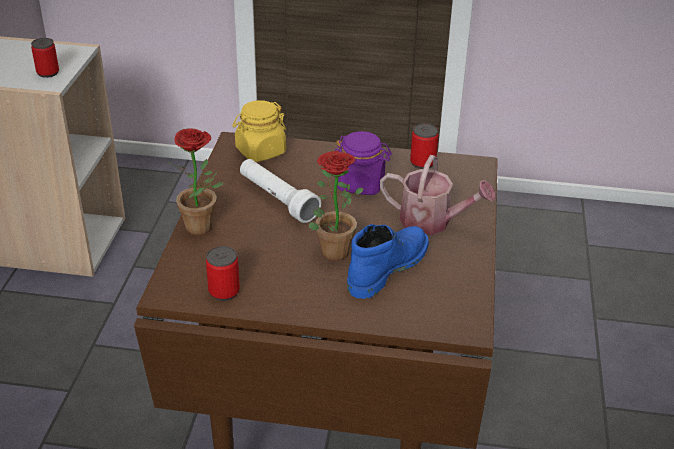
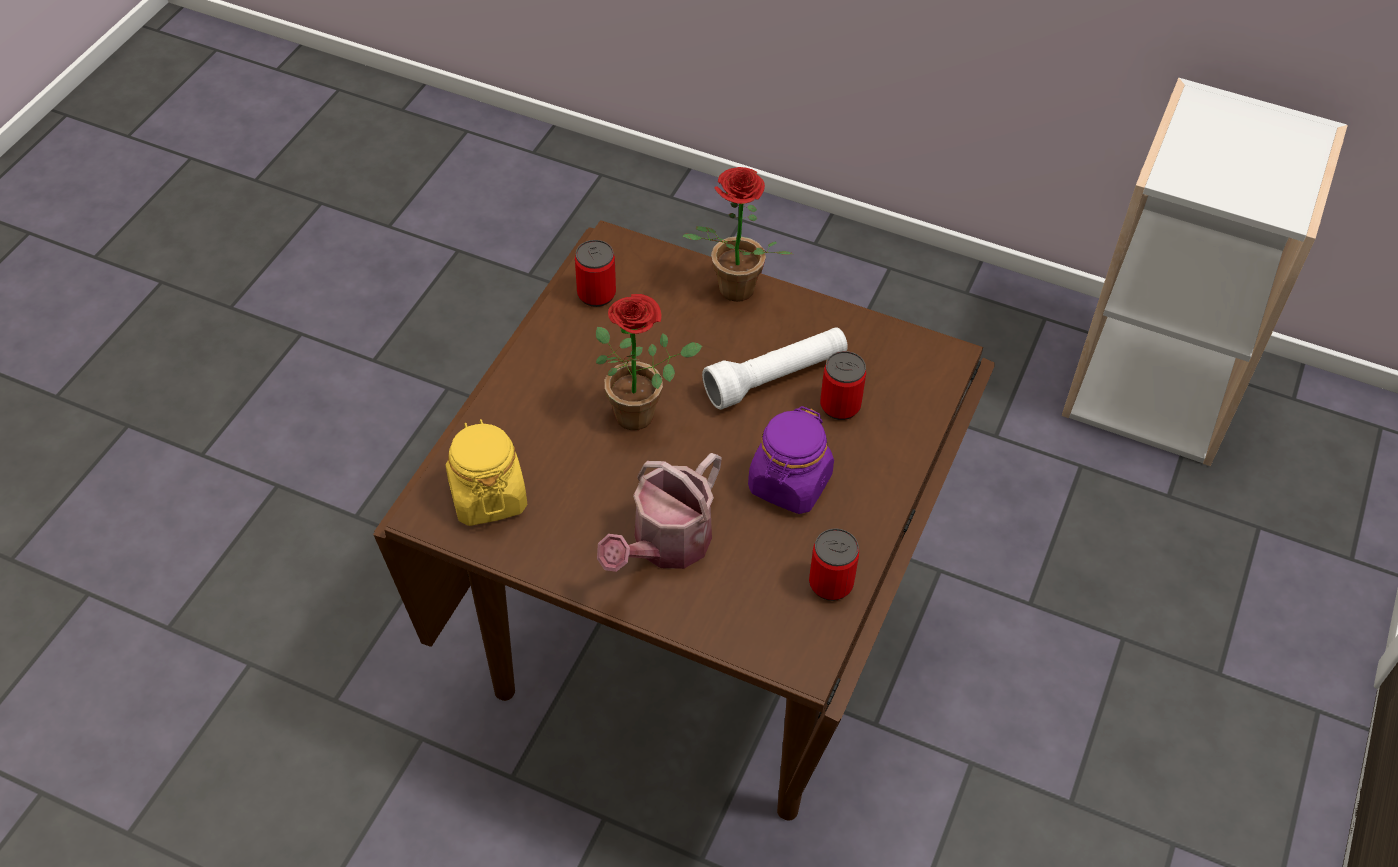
camera: 105 degrees right, 15 degrees up
(48, 73) = (1209, 175): can -> can (840, 406)
(260, 151) = (911, 381): yellow jar -> yellow jar (487, 496)
(386, 268) = (580, 461): blue boot -> none

